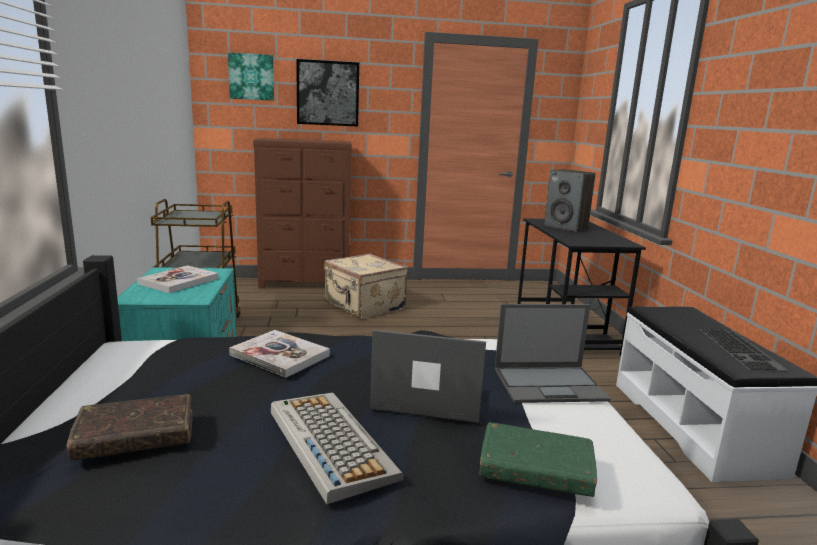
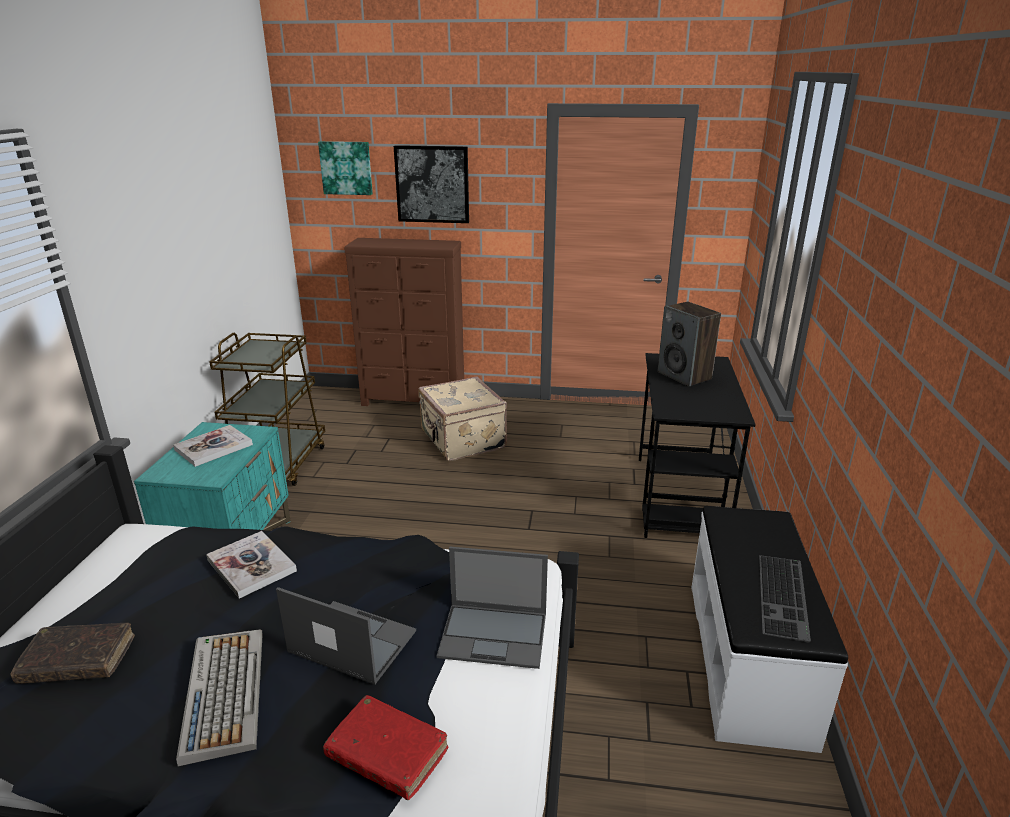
camera: 15 degrees right, 10 degrees up
(535, 470) = (387, 754): green book -> red book

